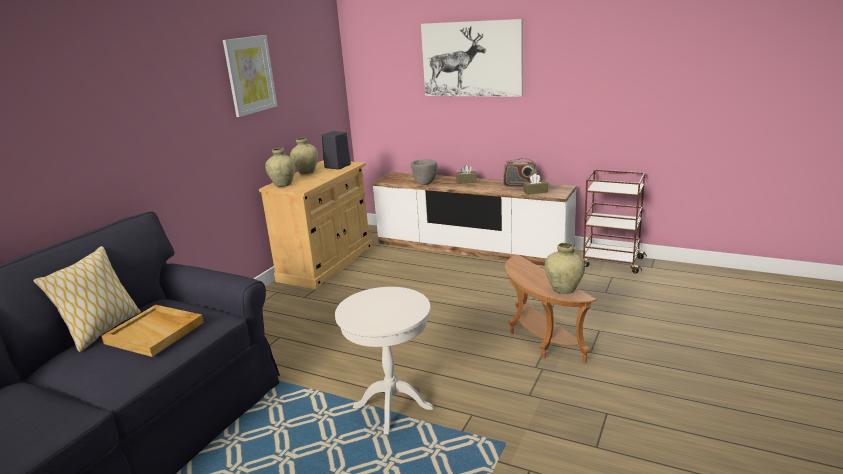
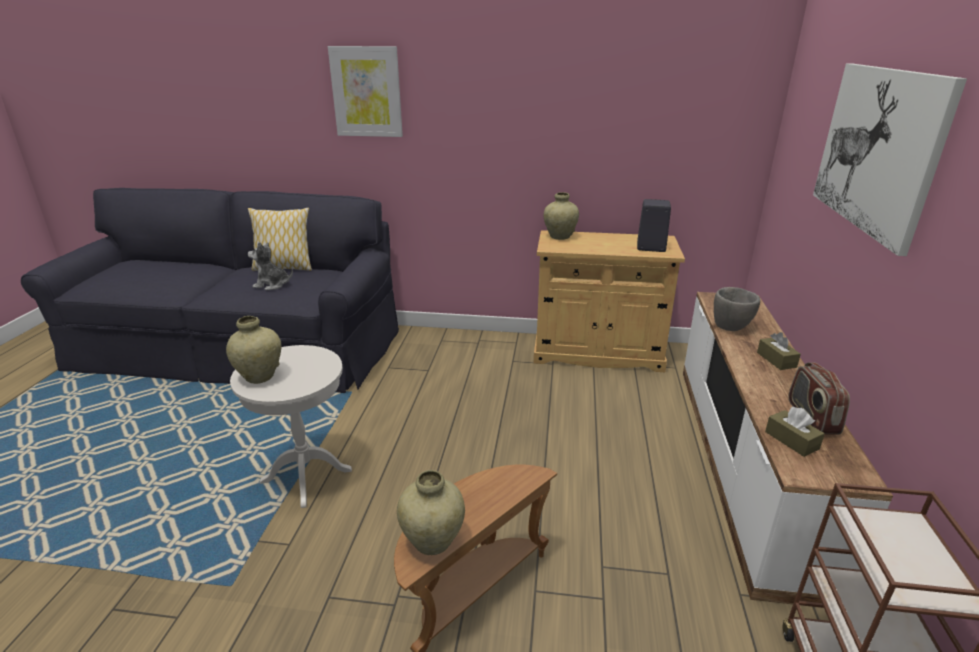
camera: 70 degrees right, 5 degrees up
(156, 332) = (272, 285): beige tray -> plush toy
(250, 75) = (569, 98): picture -> picture (366, 92)
(306, 172) = (613, 237): beige vase -> beige vase (260, 376)

